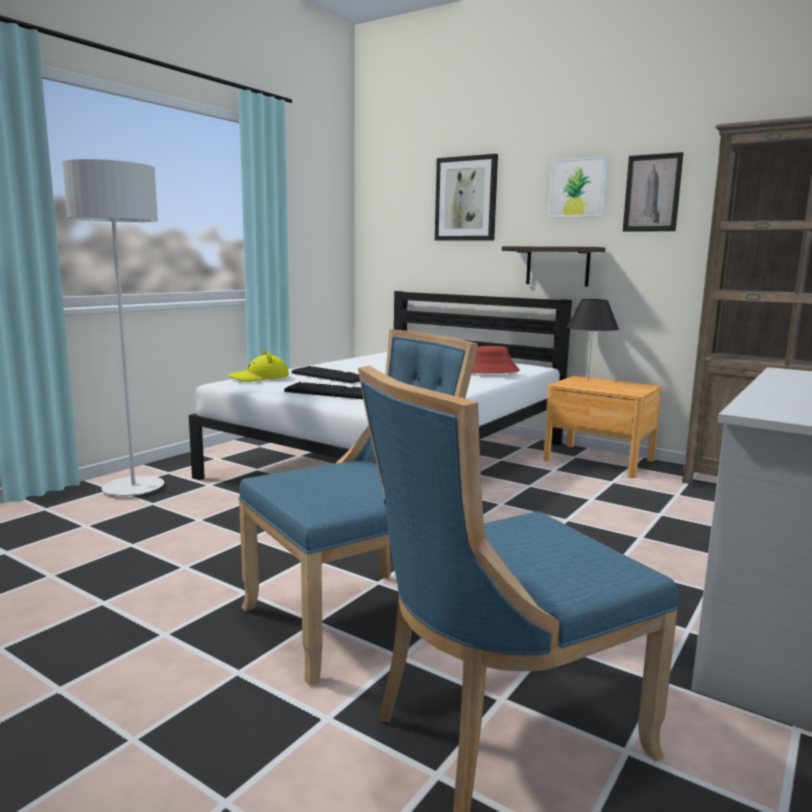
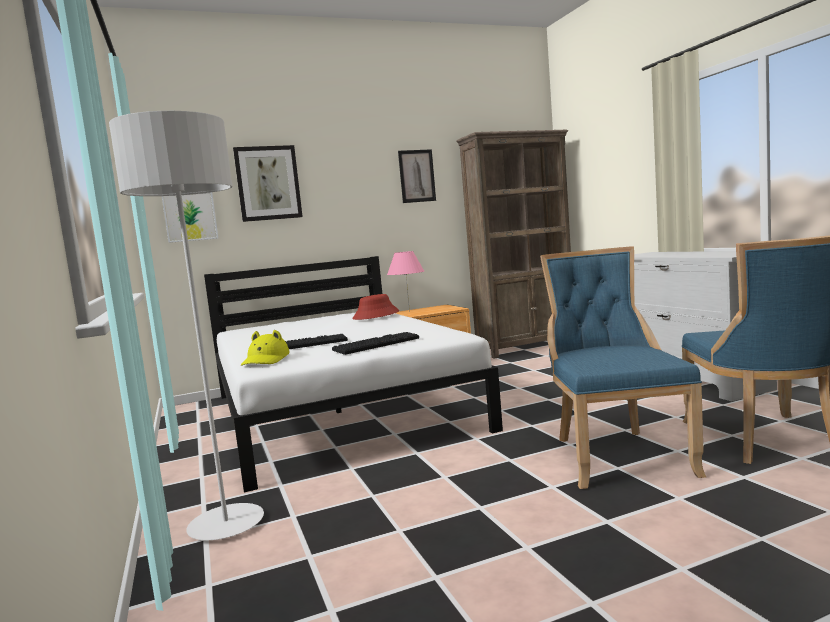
camera: 55 degrees left, 5 degrees down
(557, 266) = (360, 232): shelf -> none
(577, 188) = (365, 173): picture -> picture (190, 216)
(588, 380) = (409, 311): black table lamp -> pink table lamp

